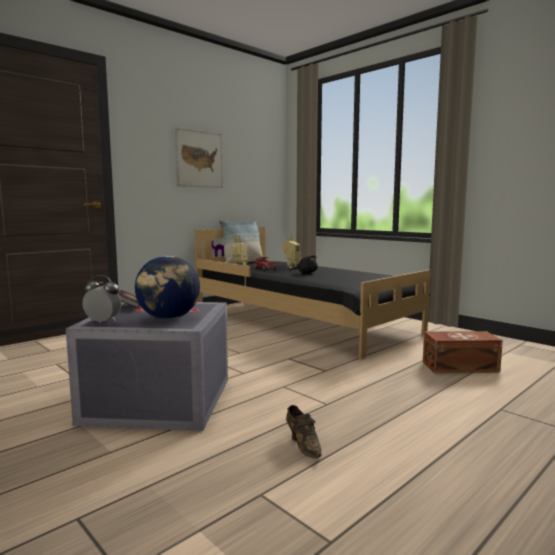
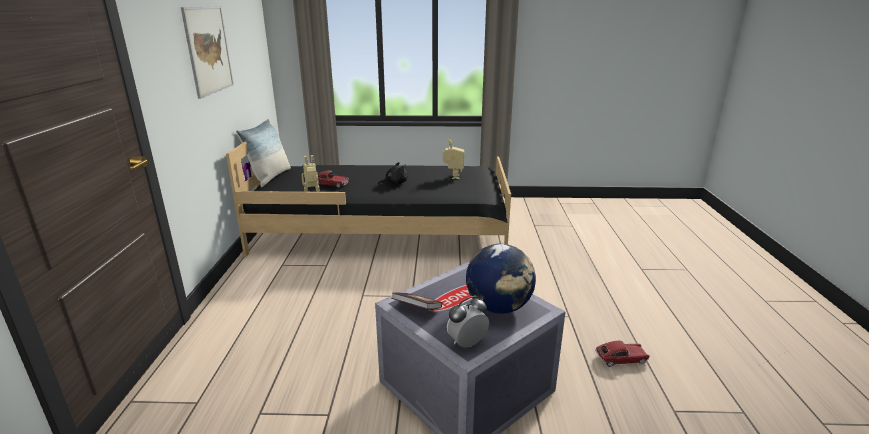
camera: 45 degrees left, 15 degrees up
(291, 267) = (352, 175): toy robot -> toy robot (453, 176)
(303, 444) = (621, 359): brown shoe -> toy car
(458, 366) = (567, 240): brown storage box -> none

